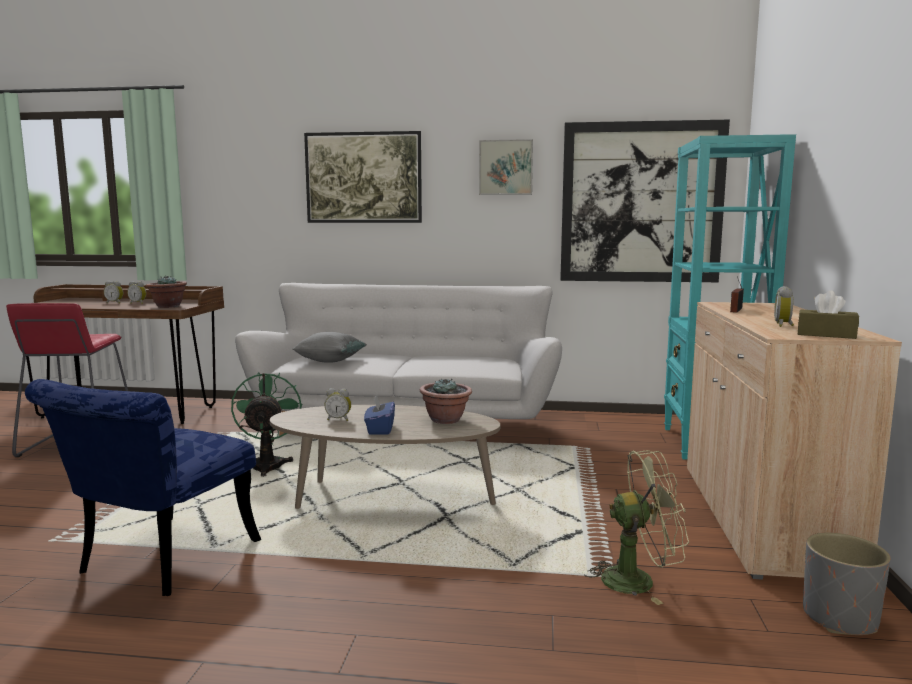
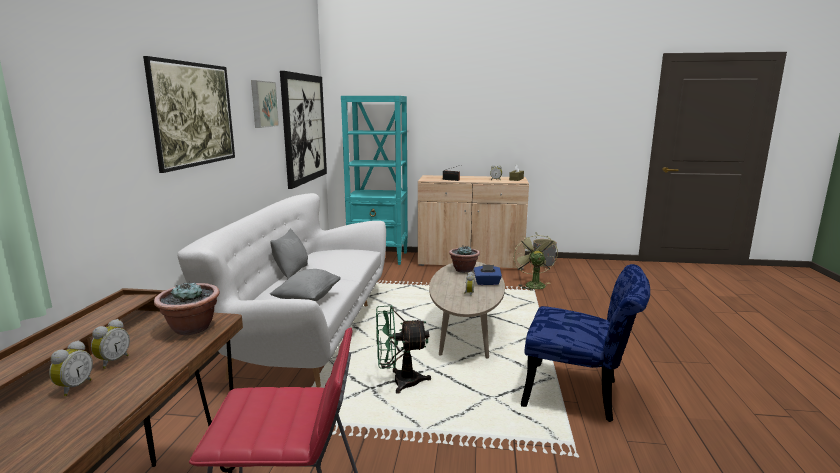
camera: 90 degrees left, 5 degrees up
(424, 356) = (292, 271): none -> grey pillow

